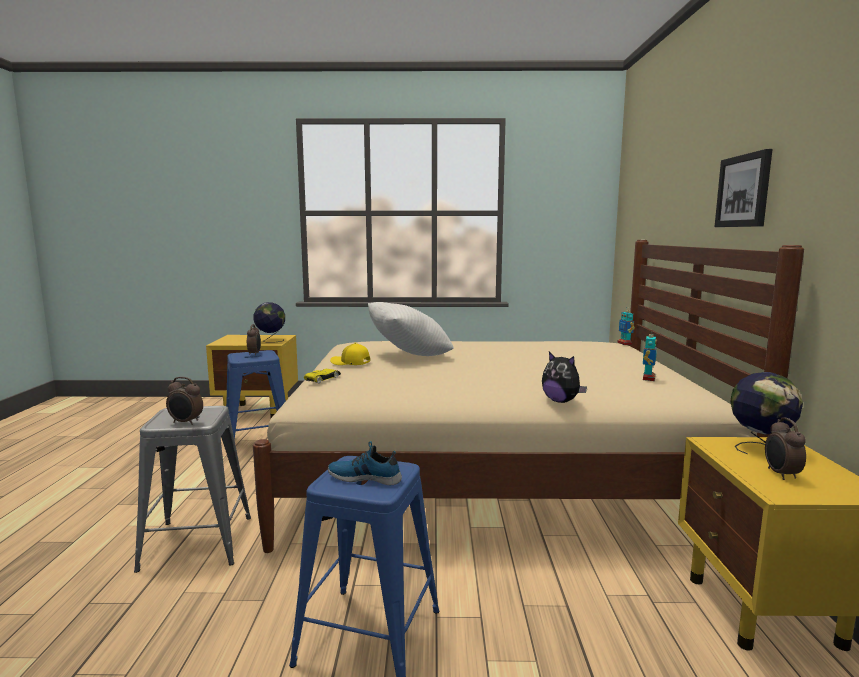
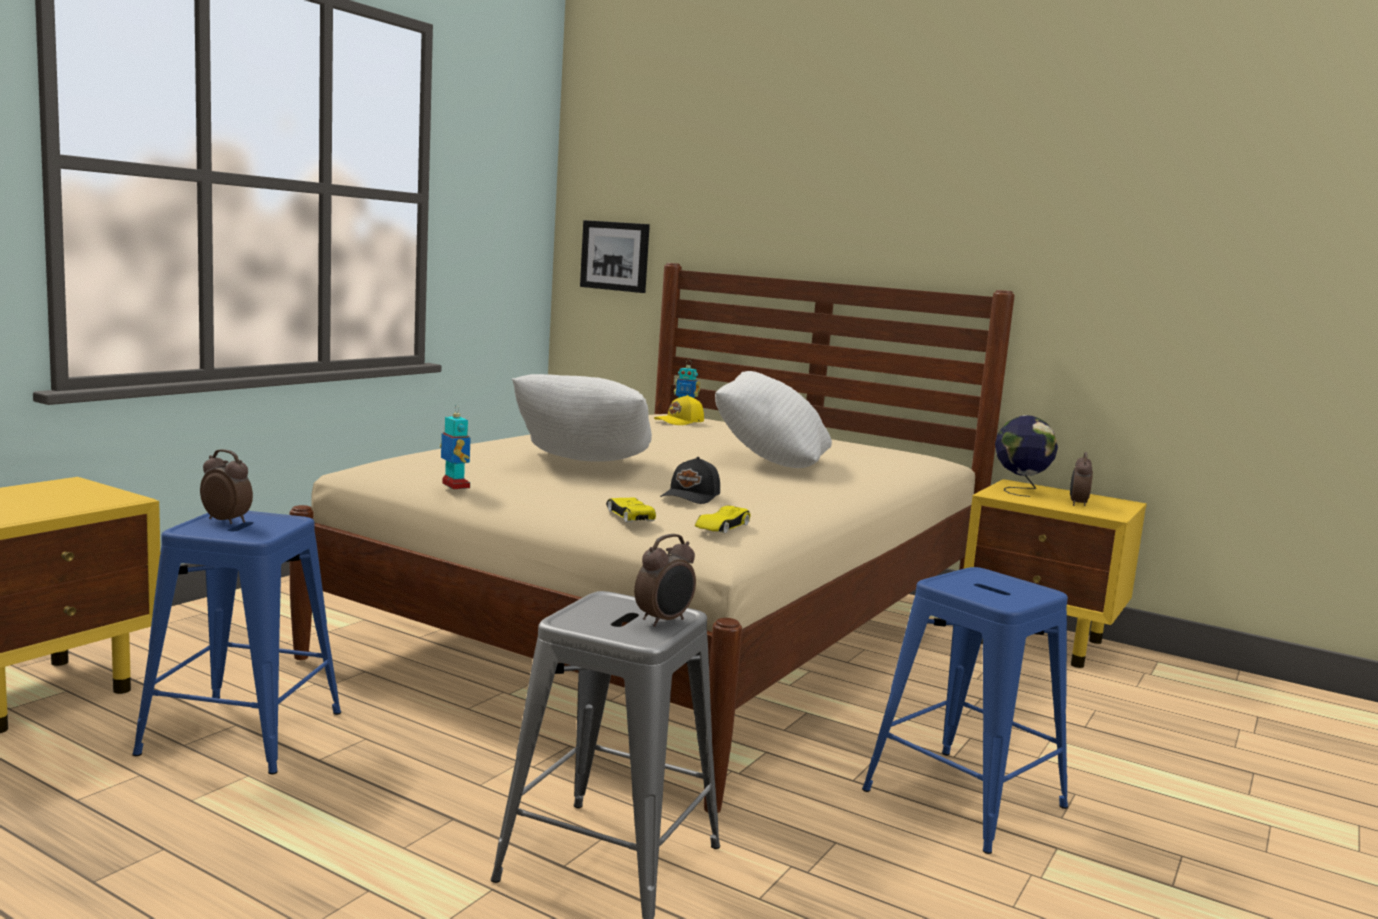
camera: 60 degrees left, 0 degrees up
(270, 341) = (86, 497): globe -> none
(330, 393) = (722, 526): none -> yellow toy car
(350, 363) = (561, 489): yellow cap -> yellow cap (680, 422)
(365, 477) = (996, 587): shoe -> none
(383, 378) = (692, 497): none -> black cap
(520, 374) = (770, 463): none -> white pillow
(561, 401) = (882, 481): plush toy -> none
(648, 378) = (853, 446): toy robot -> toy robot (455, 486)
(744, 191) = (901, 224): picture -> picture (615, 256)
(780, 474) = (1077, 504): alarm clock -> alarm clock turned 75 degrees clockwise

